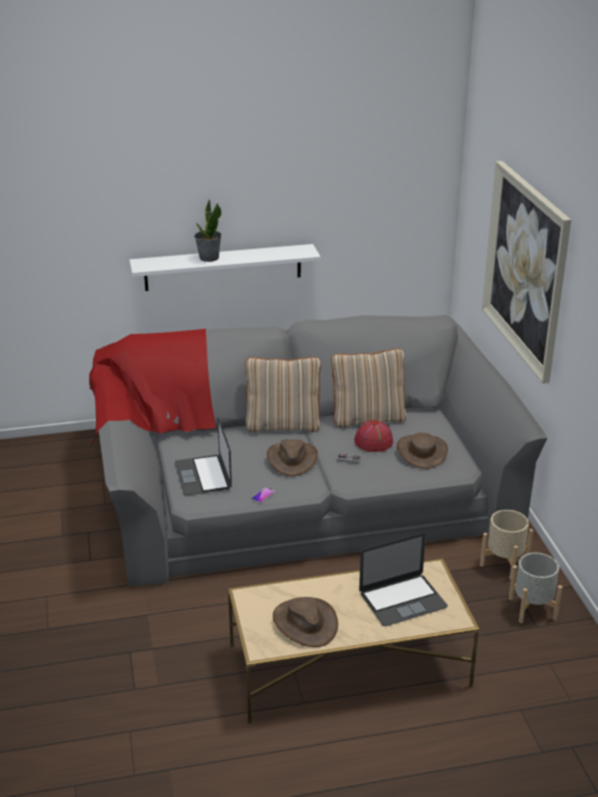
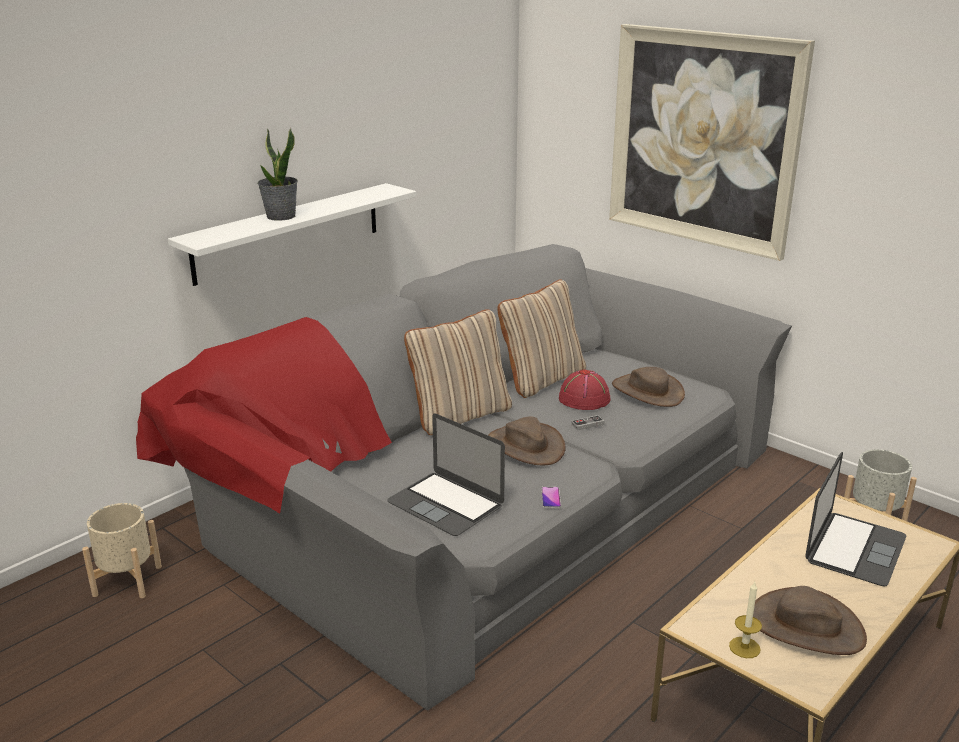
camera: 35 degrees left, 5 degrees down
(257, 616) = (744, 647): none -> candle
(504, 563) = (789, 488): beige planter -> beige planter (127, 580)

